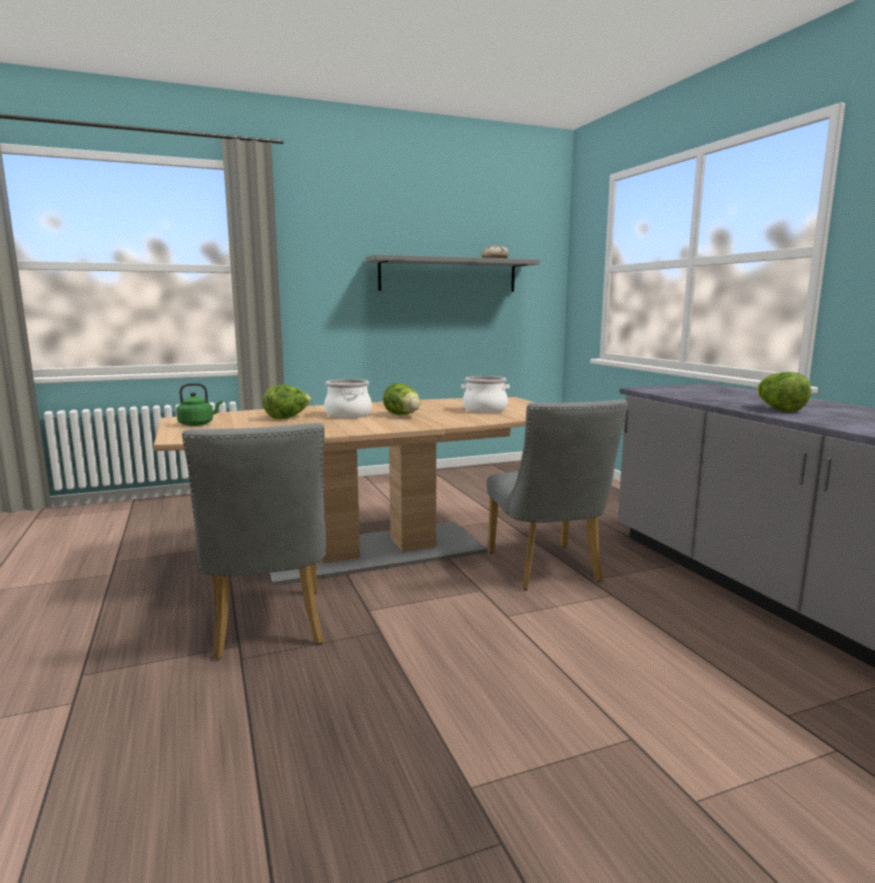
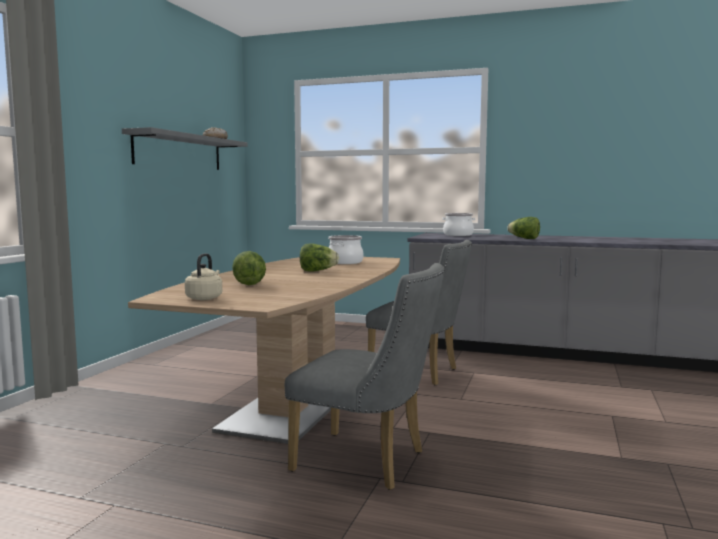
camera: 50 degrees left, 5 degrees down
(198, 424) = (205, 298): green kettle -> beige kettle
(348, 415) = (280, 276): cooking pot -> cooking pot (458, 235)

